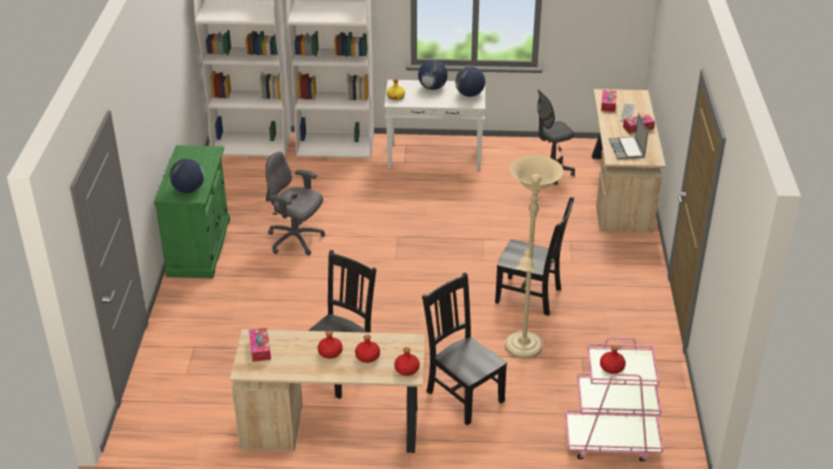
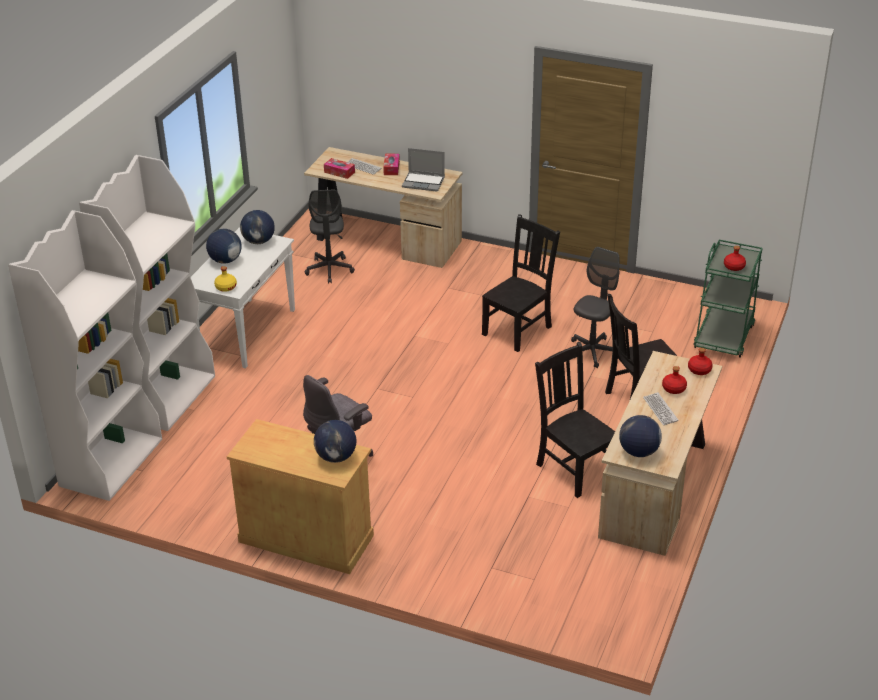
camera: 70 degrees left, 0 degrees up
(199, 247) = (306, 538): green cabinet -> beige cabinet
(260, 349) = (638, 452): tissue box -> globe
(330, 352) = (660, 409): red bottle -> keyboard
(523, 349) = (592, 352): beige floor lamp -> grey office chair
(611, 440) = (723, 336): pink cart -> green cart

